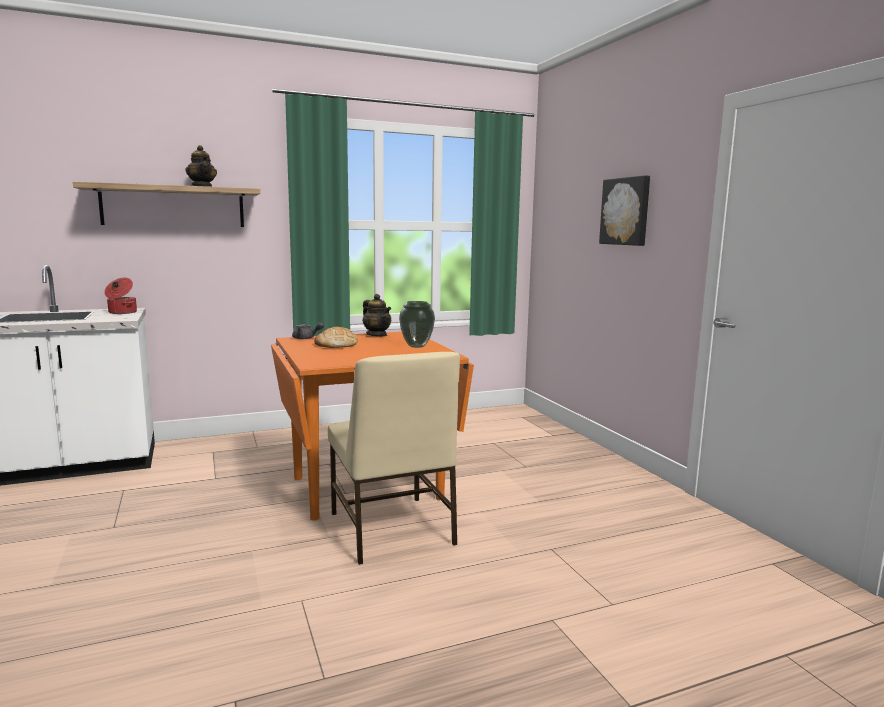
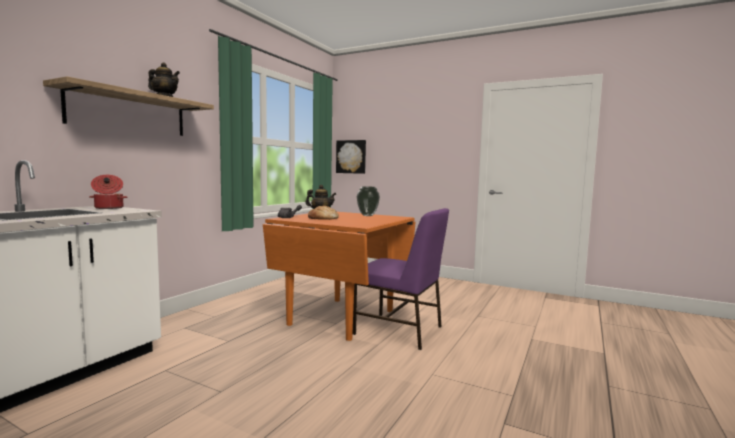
camera: 40 degrees left, 5 degrees down
(391, 529) = (399, 331): beige chair -> purple chair
(626, 211) = (418, 139): picture -> picture (351, 157)

